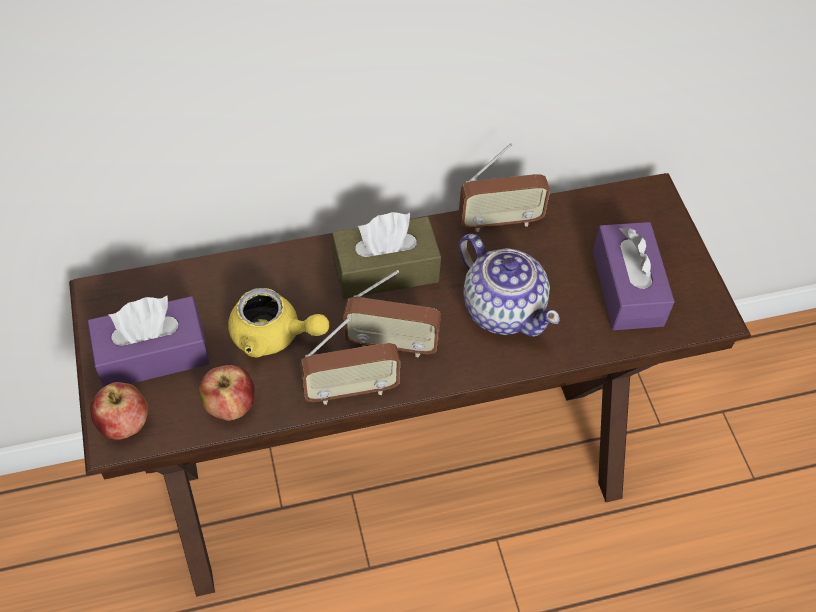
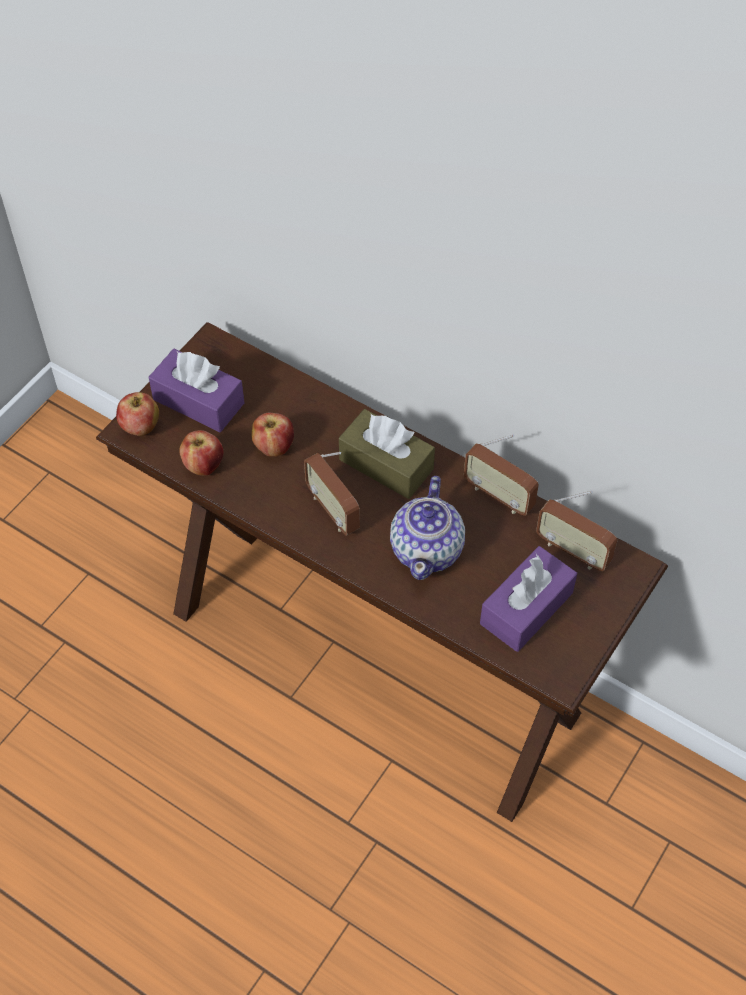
camera: 50 degrees right, 0 degrees up
(274, 336) = (274, 447): yellow teapot -> apple
(351, 390) = (277, 515): radio -> radio (573, 551)

